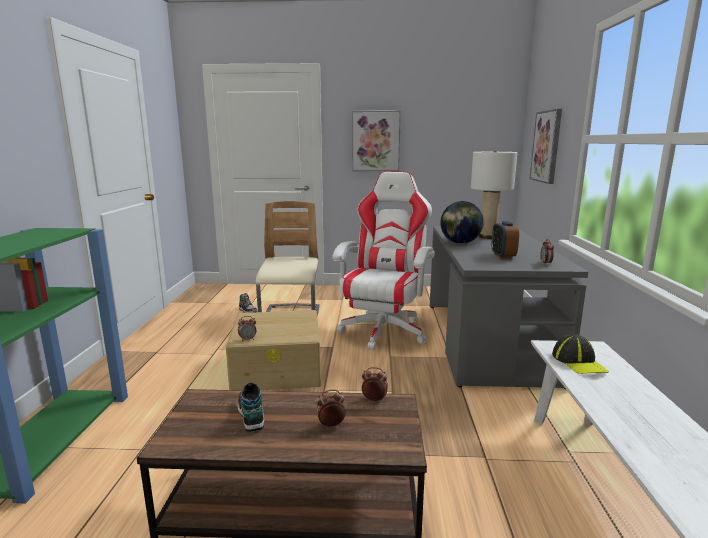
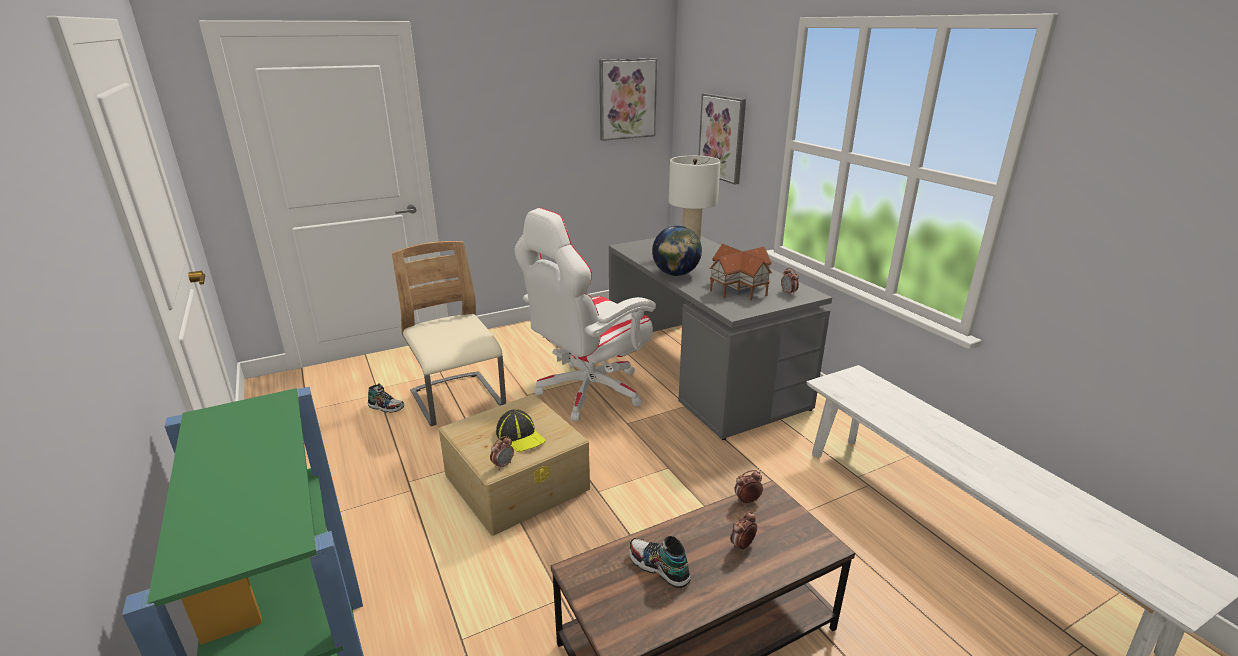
camera: 30 degrees left, 10 degrees up
(375, 141) = (502, 133): picture -> picture (627, 99)
(383, 331) = (590, 391): white office chair -> white office chair turned 120 degrees counterclockwise
(503, 256) = (740, 288): alarm clock -> toy house
(579, 362) = (863, 396): cap -> cap (520, 436)

